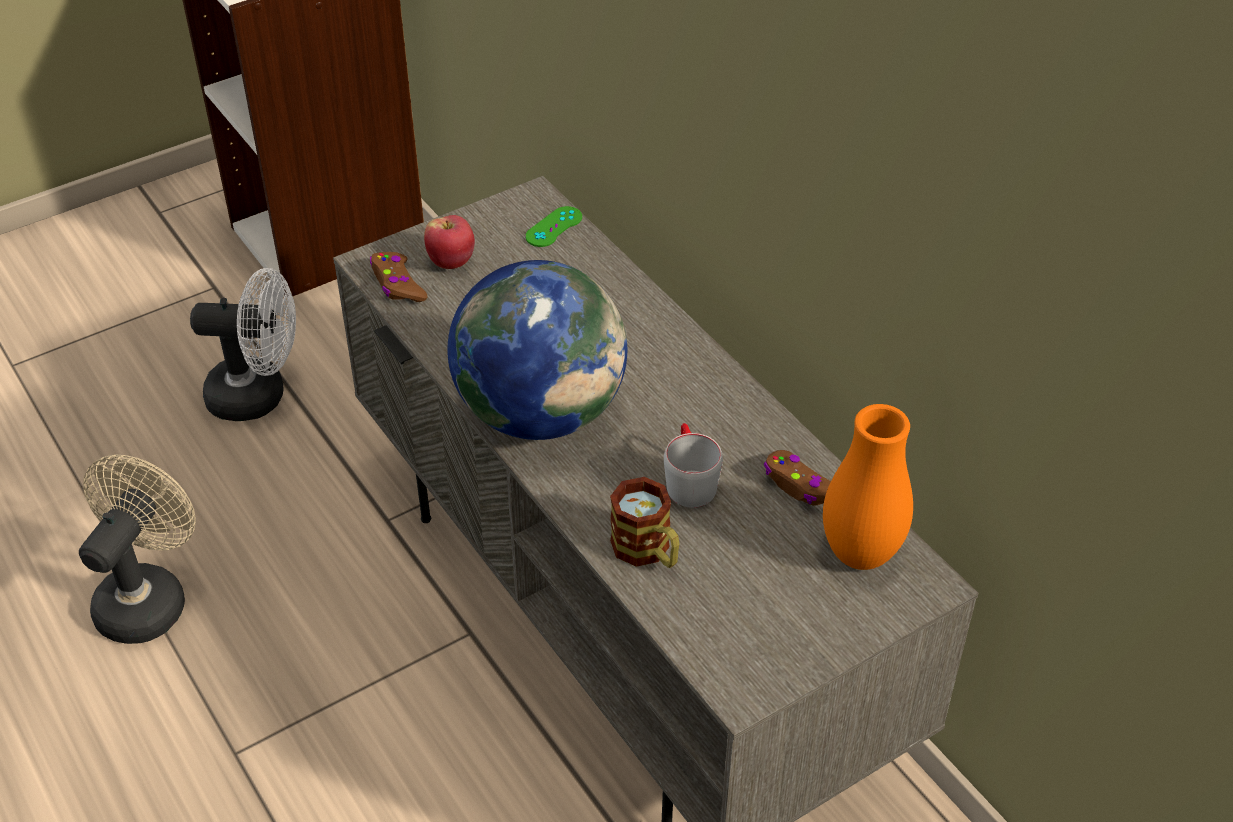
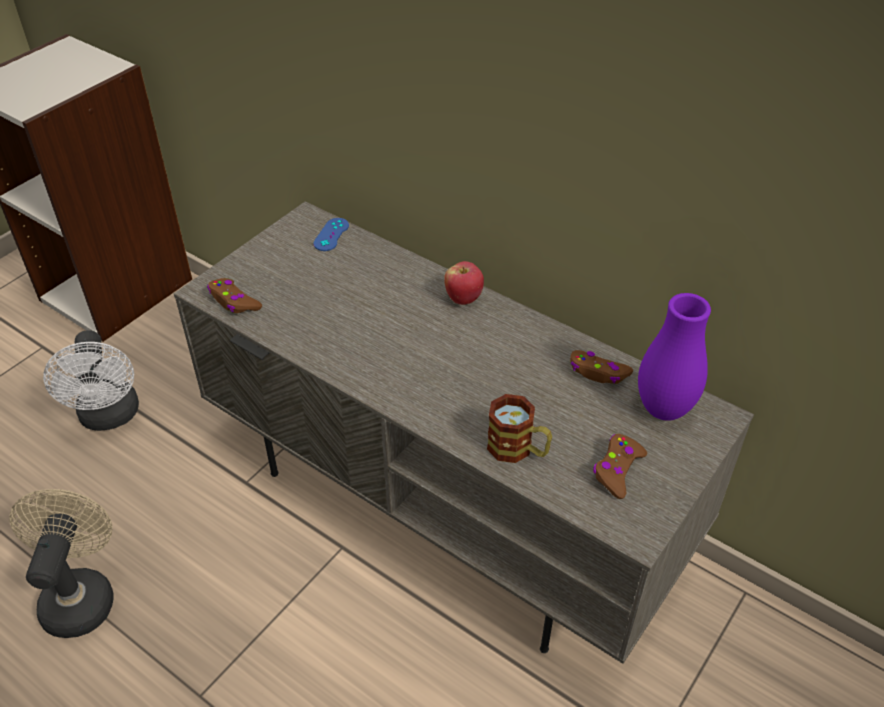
camera: 20 degrees left, 0 degrees up
(259, 395) = (110, 417): white fan -> white fan turned 90 degrees clockwise
(451, 262) = (267, 276): apple -> apple (463, 298)
(540, 413) = (388, 369): globe -> none
(554, 227) = (331, 235): green game controller -> blue game controller
(688, 480) = (519, 389): grey mug -> none
(757, 610) = (617, 470): none -> brown game controller
(860, 554) = (664, 409): orange vase -> purple vase

